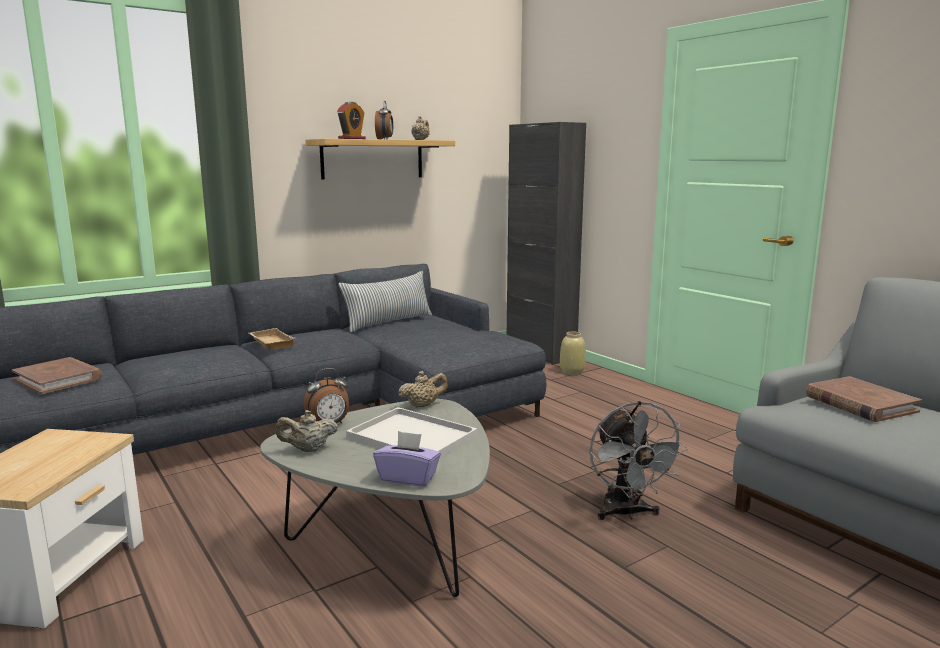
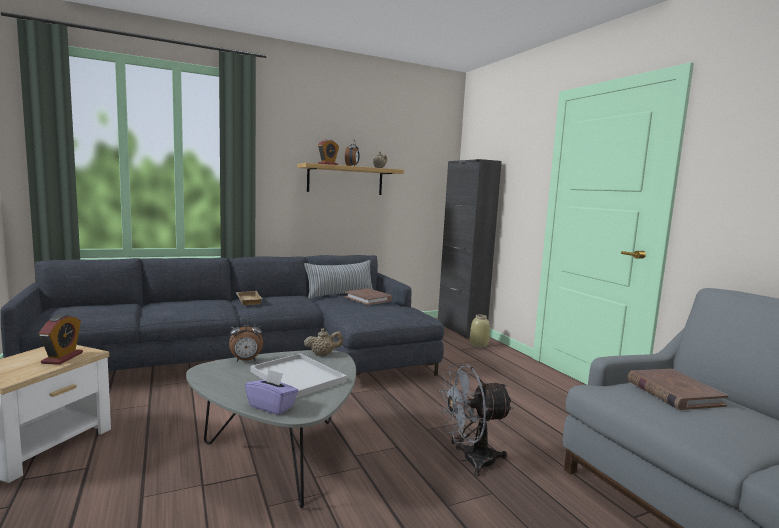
camera: 10 degrees right, 5 degrees down
(58, 379) = (94, 310): brown book -> brown book (368, 299)
(74, 451) = (62, 358): none -> alarm clock
(308, 450) = (217, 376): beige teapot -> none
(626, 513) = (470, 460): grey fan -> grey fan turned 75 degrees clockwise

